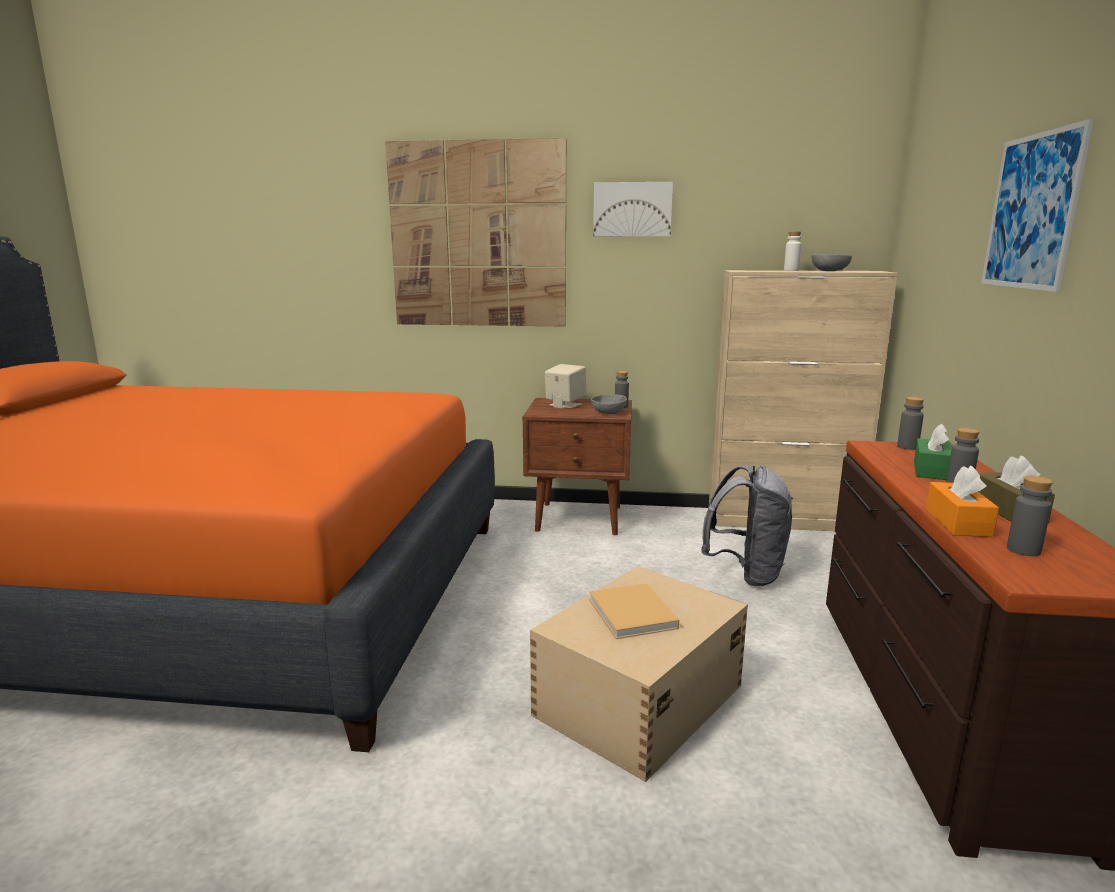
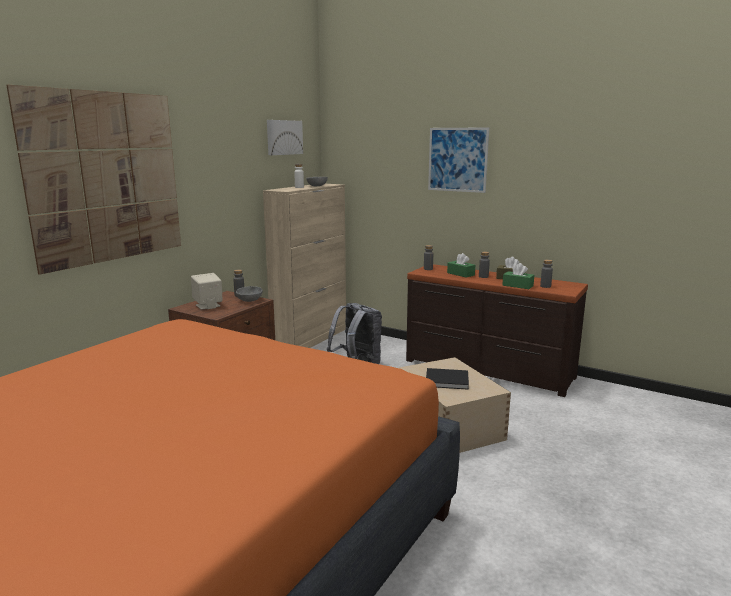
camera: 65 degrees left, 0 degrees up
(632, 209) = (210, 151): picture -> picture (283, 137)
(633, 615) = (448, 380): beige book -> black book
(957, 522) = (517, 285): orange tissue box -> green tissue box

